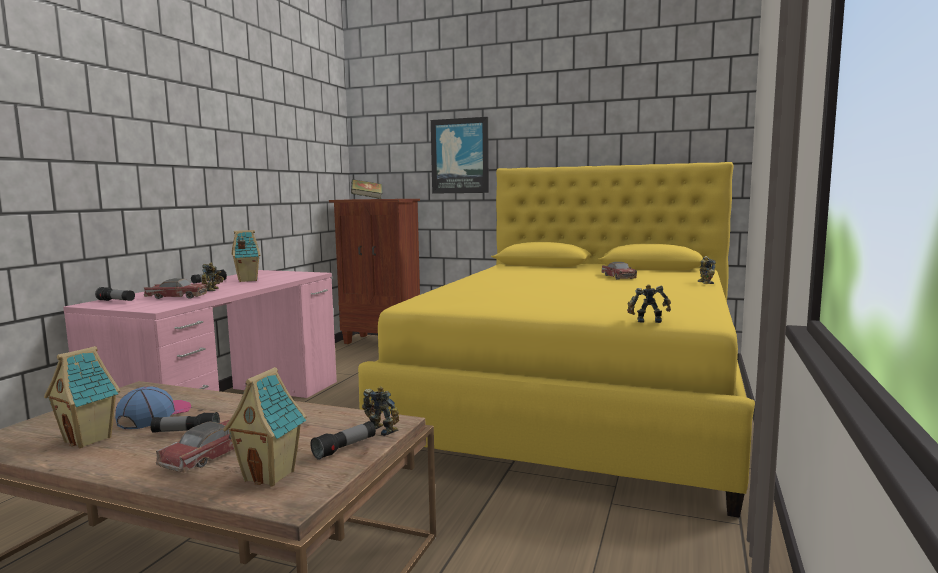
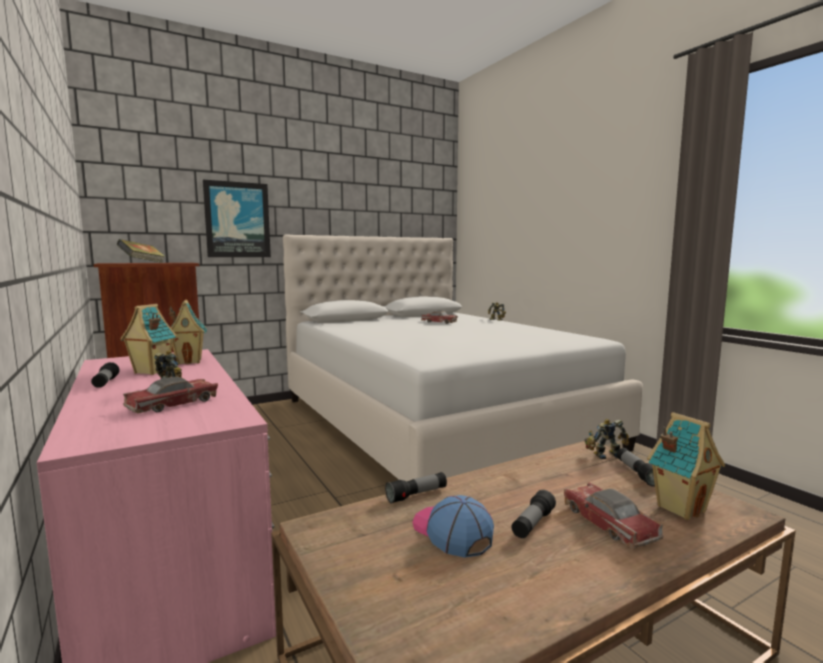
camera: 50 degrees left, 0 degrees up
(89, 439) = (495, 581): toy house -> toy house (189, 361)
(116, 301) = (104, 430): flashlight -> flashlight (417, 495)
(578, 401) = (437, 421): yellow bed -> white bed
(648, 320) = (583, 343): toy robot -> none

